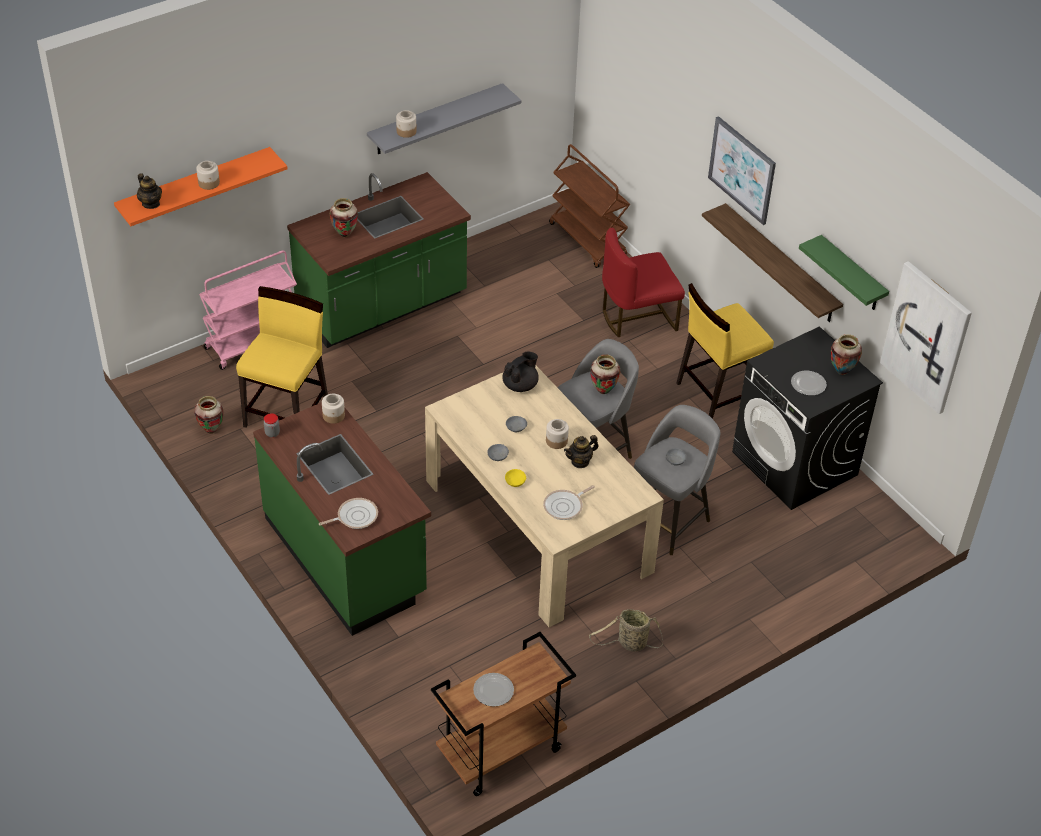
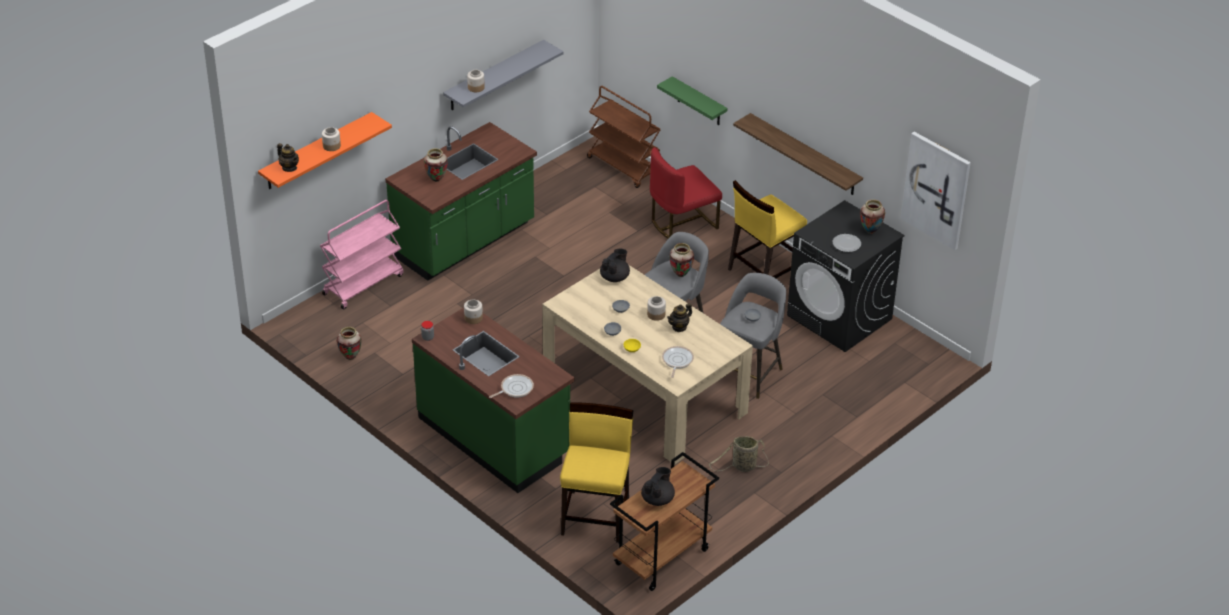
camera: 10 degrees left, 5 degrees down
(287, 412) = (410, 335): yellow chair -> yellow chair (596, 515)
(494, 691) = (658, 499): plate -> black teapot
(565, 506) = (677, 361): frying pan -> frying pan turned 150 degrees clockwise
(742, 170) = (762, 82): picture -> none
(852, 275) = (868, 152): green shelf -> green shelf (699, 102)

